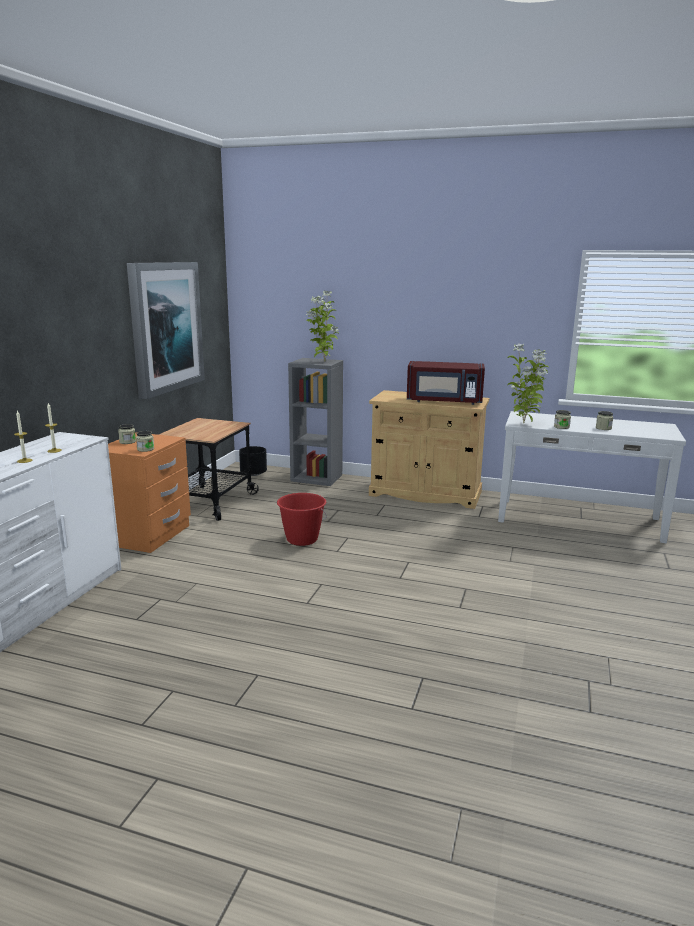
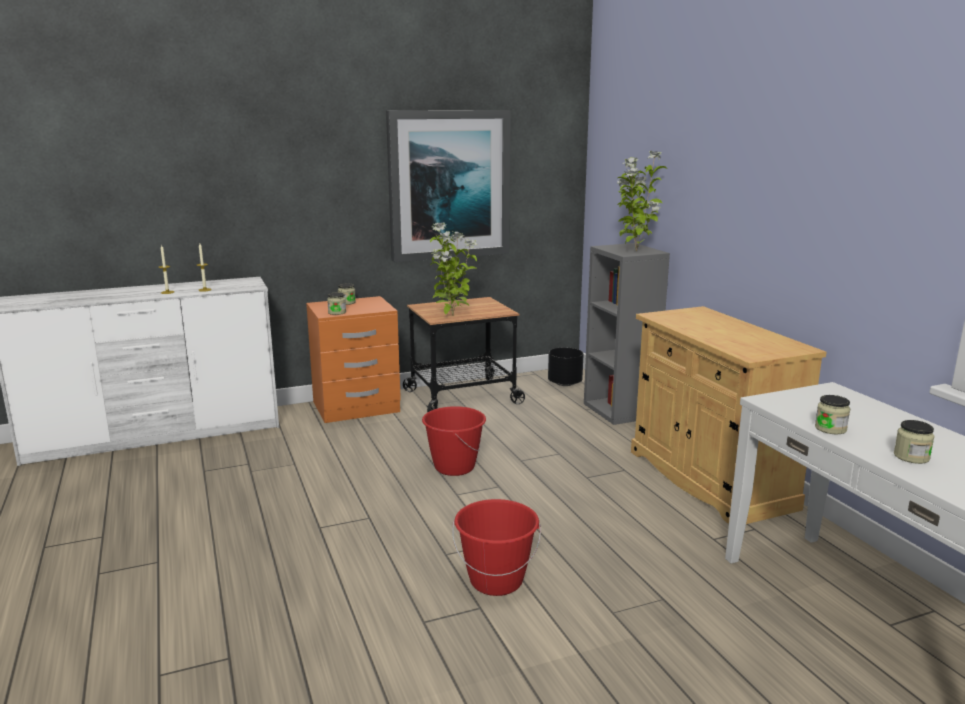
camera: 50 degrees right, 0 degrees up
(444, 401) = (729, 339): red microwave -> none
(446, 575) = (496, 581): none -> red bucket
(524, 424) = (781, 404): potted plant -> potted plant (452, 316)

